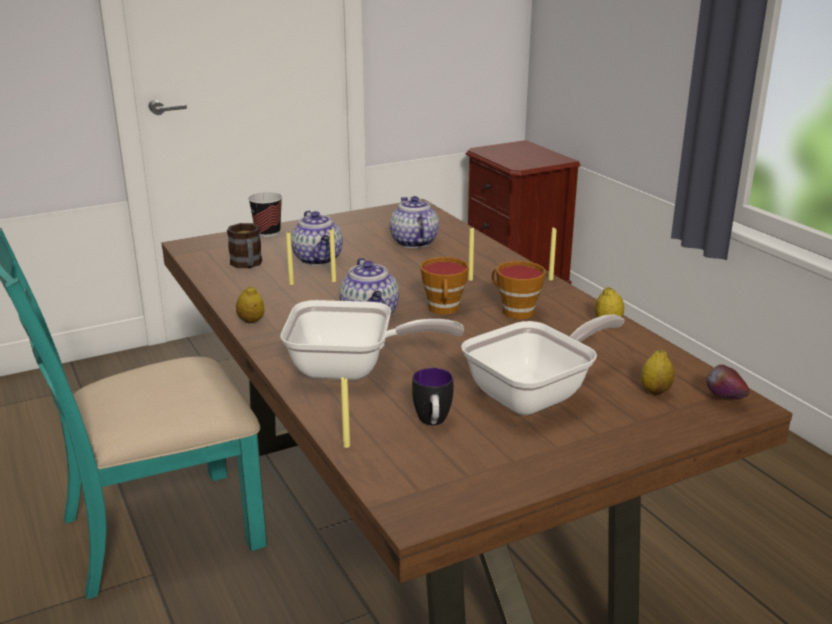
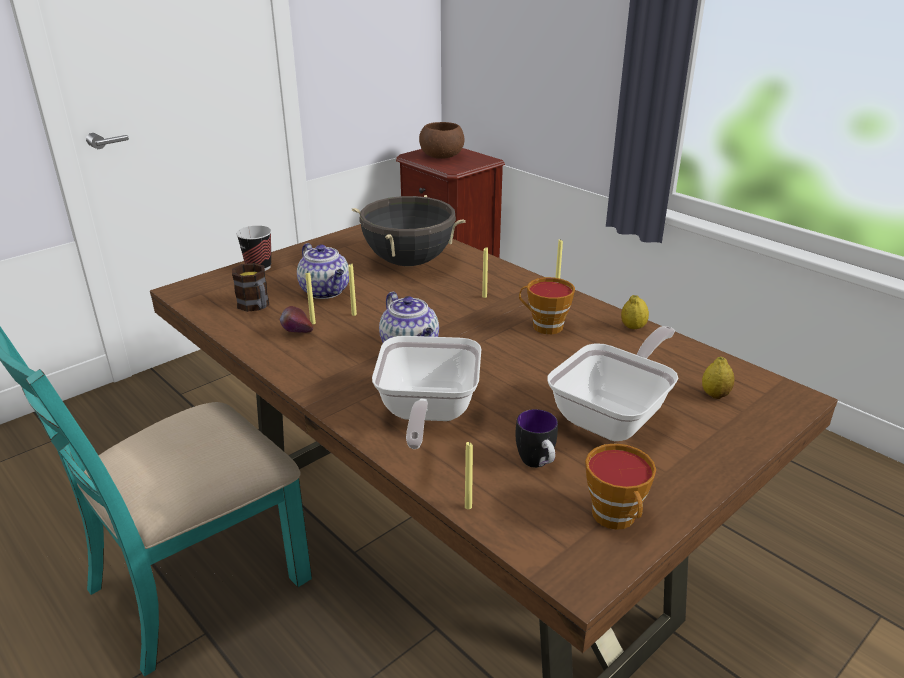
camera: 15 degrees left, 5 degrees up
(251, 321) = (293, 372): lemon -> none
(352, 369) = (426, 414): frying pan -> frying pan turned 105 degrees clockwise
(413, 242) = (408, 262): teapot -> black cooking pot
(444, 309) = (478, 333): cup -> cup (617, 518)
(514, 153) = (442, 156): none -> brown bowl
(724, 400) = (777, 395): apple -> apple (298, 334)

